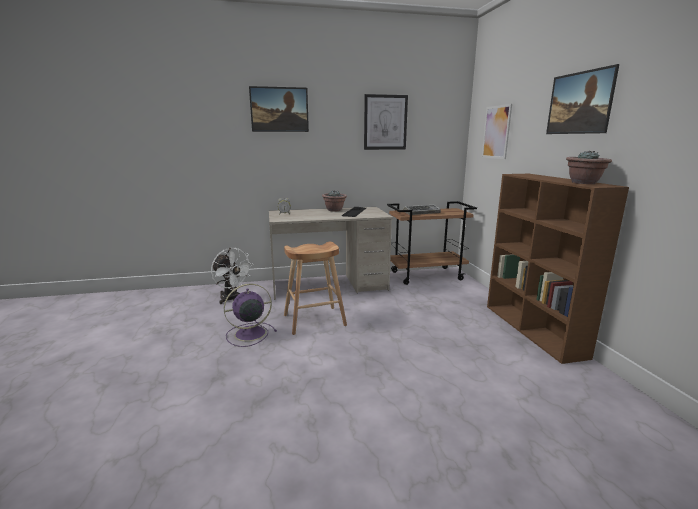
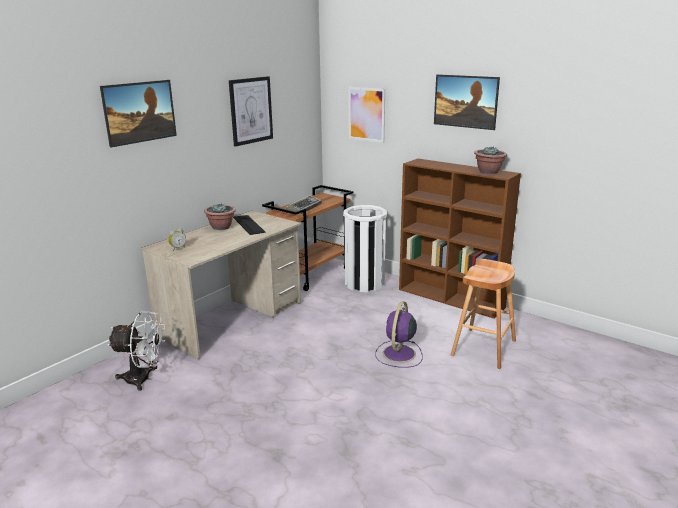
camera: 40 degrees left, 5 degrees up
(249, 334) = (235, 405): purple fan -> purple fan (398, 354)
(314, 320) = (278, 362): brown stool -> brown stool (483, 348)
(461, 293) = (364, 283): none -> white trash can

